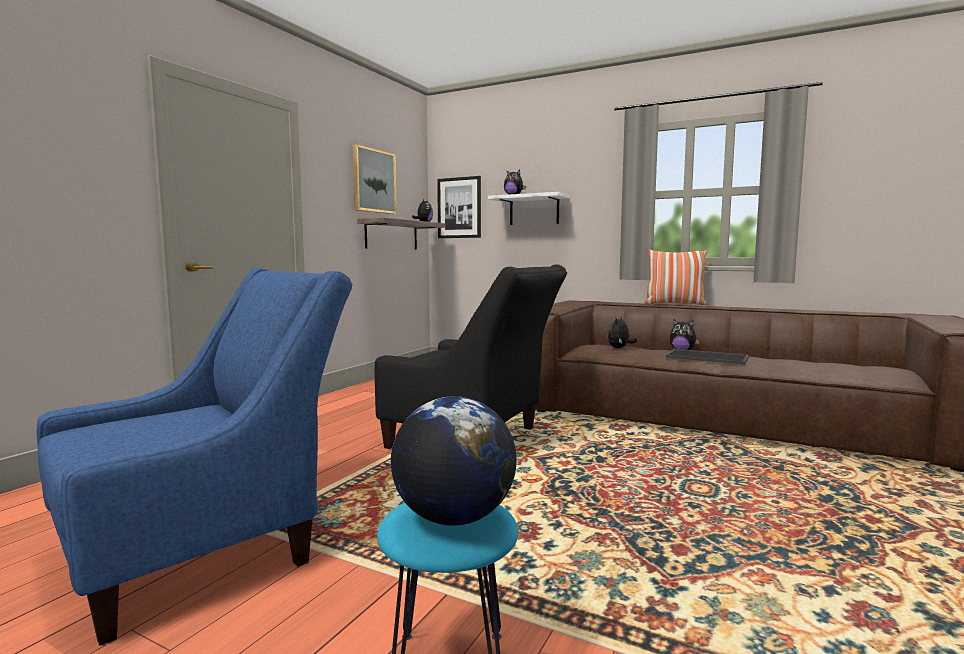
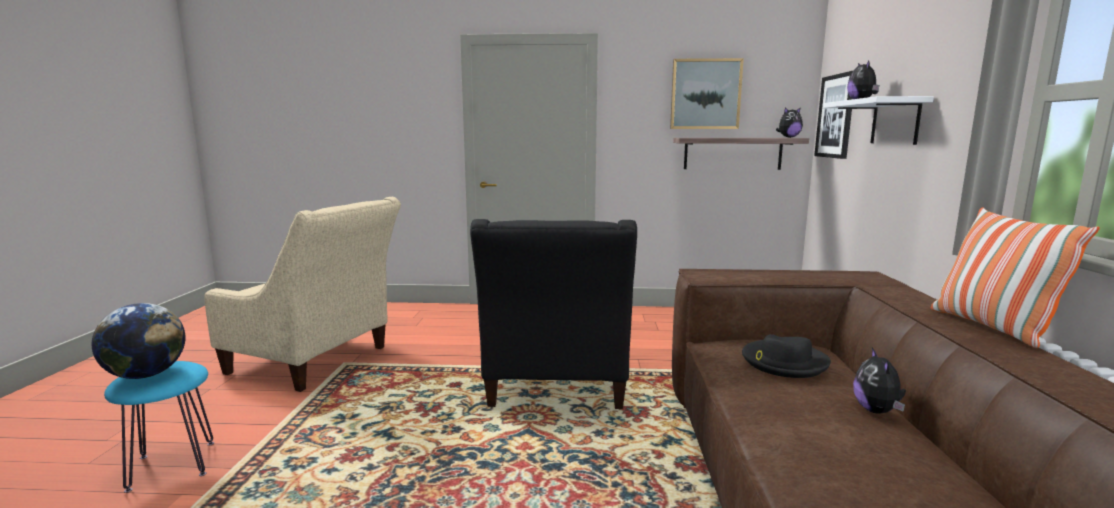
camera: 65 degrees right, 5 degrees up
(206, 548) = (317, 362): blue armchair -> beige armchair
(619, 348) = (783, 362): plush toy -> black hat
(708, 357) = (825, 432): tray -> none

